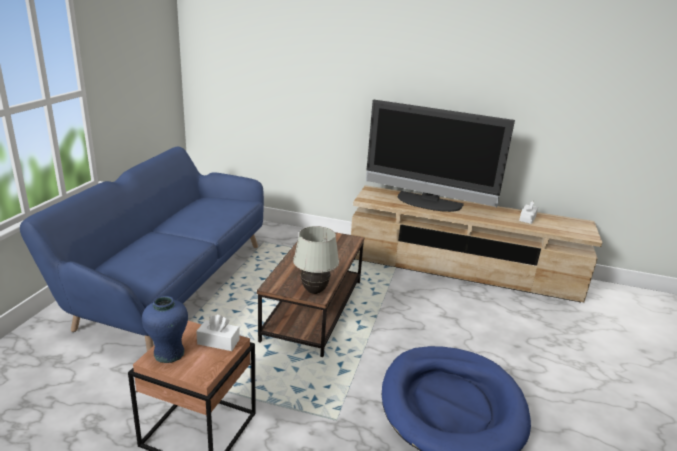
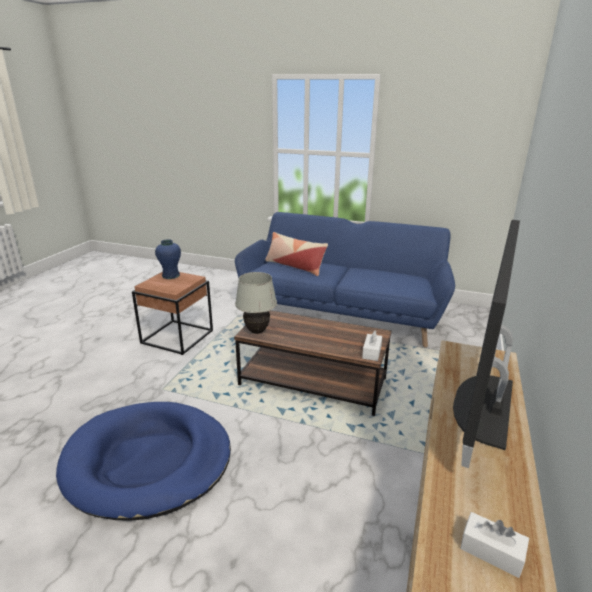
camera: 95 degrees right, 0 degrees up
(143, 259) = (294, 266): none -> pillow
(218, 342) = (175, 286): white tissue box -> white tissue box (371, 352)

